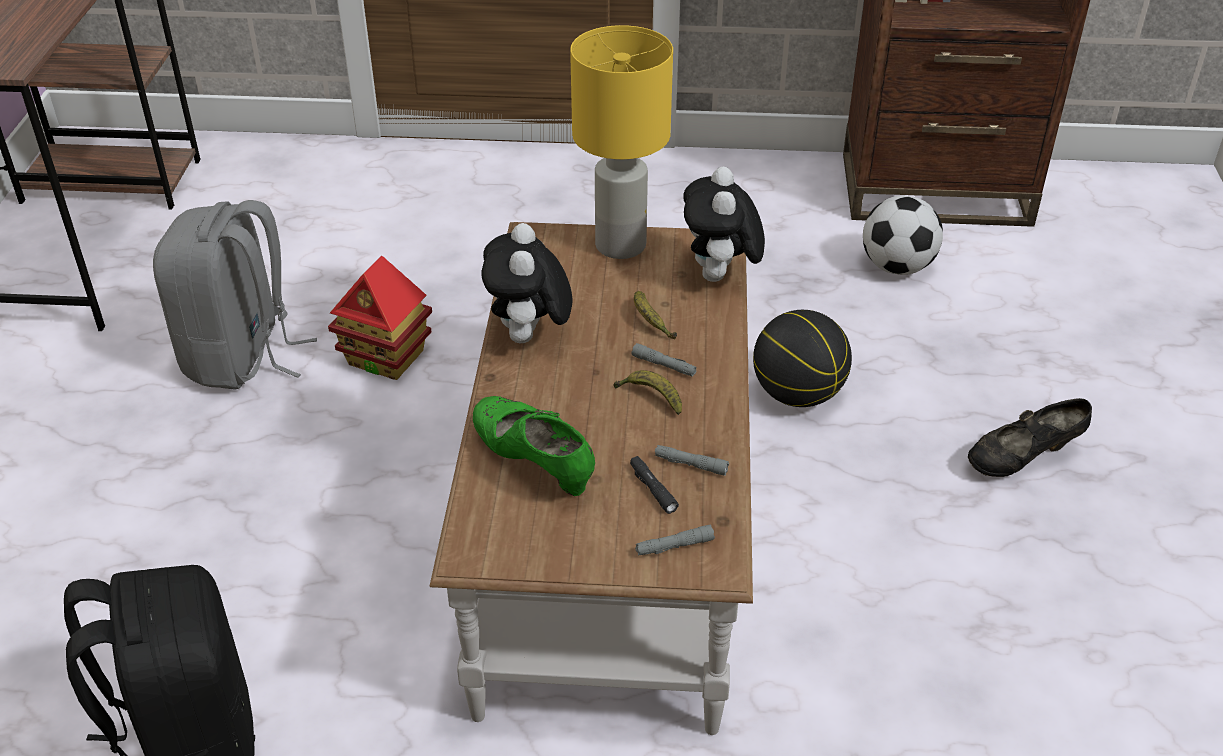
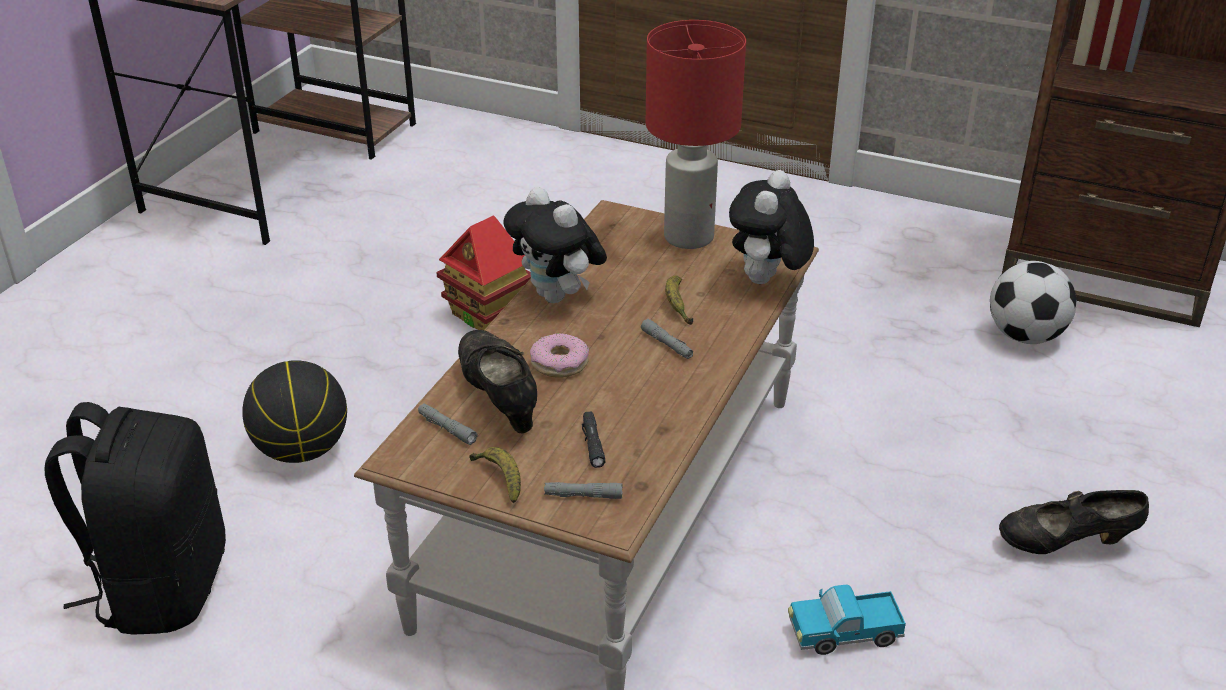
camera: 20 degrees right, 5 degrees down
(242, 357) = (367, 289): grey backpack -> none
(529, 338) = (558, 297): plush toy -> plush toy turned 60 degrees counterclockwise
(534, 464) = (499, 399): green shoe -> black shoe
(572, 410) = (559, 363): none -> donut
(619, 245) = (687, 236): yellow table lamp -> red table lamp
(650, 398) = (638, 368): banana -> banana (500, 479)
(690, 465) = (640, 432): grey flashlight -> grey flashlight (446, 429)
(797, 394) = (858, 430): basketball -> basketball (302, 450)
(880, 599) = (843, 634): none -> toy truck

